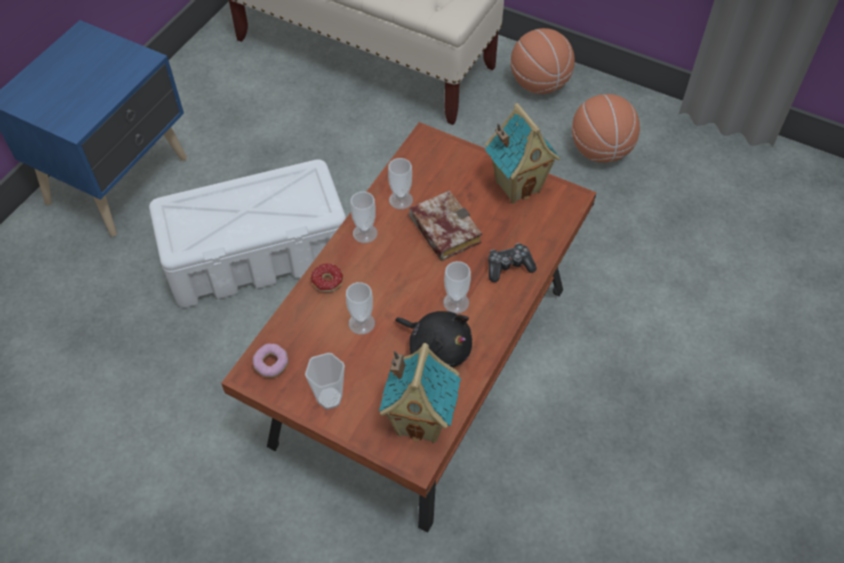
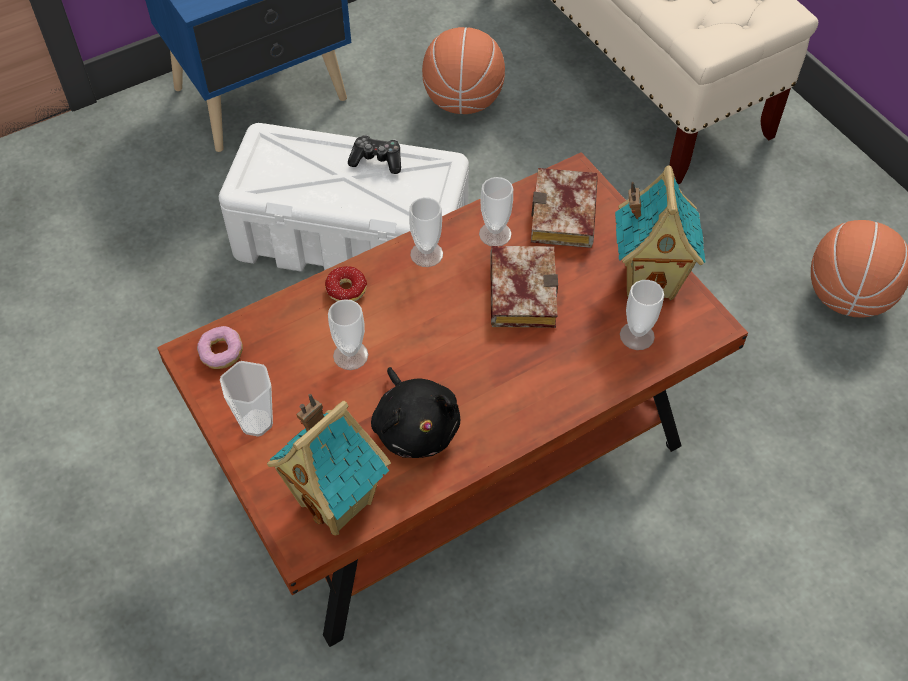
camera: 30 degrees right, 0 degrees up
(439, 169) = (566, 217): none -> book
(456, 302) = (475, 384): cup -> cup (637, 336)
(509, 266) = (570, 372): game controller -> game controller (377, 160)
(539, 84) = (819, 181): basketball -> basketball (463, 101)

